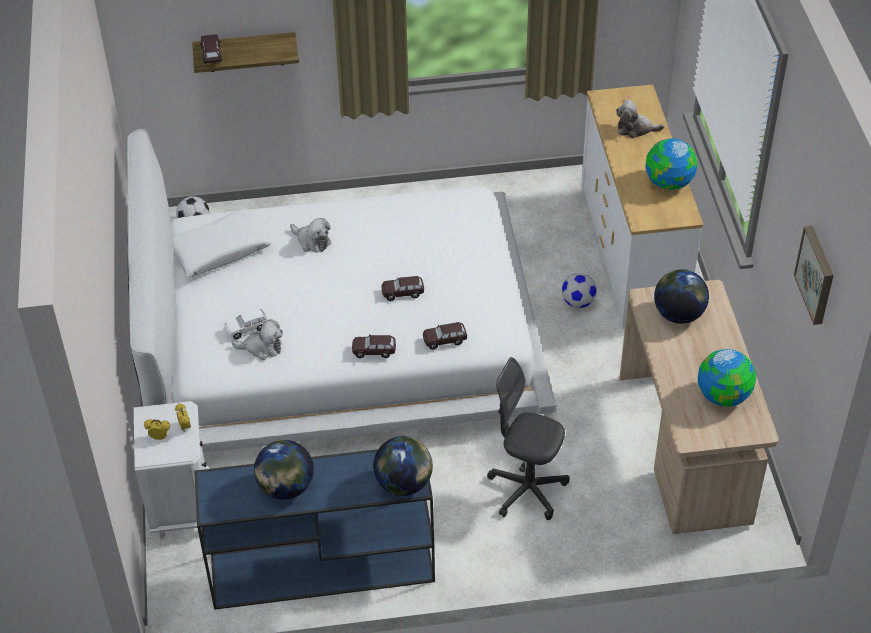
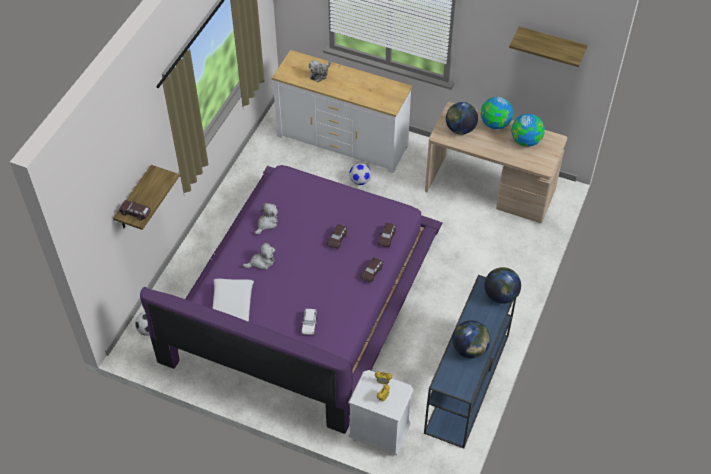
camera: 60 degrees left, 5 degrees up
(262, 348) = (330, 324): plush toy -> plush toy (267, 223)
(339, 337) = (303, 298): white bed -> purple bed
(527, 490) = (473, 267): grey office chair -> none
(668, 183) = (371, 82): globe -> globe (495, 124)
(817, 274) = (551, 45): picture -> shelf

